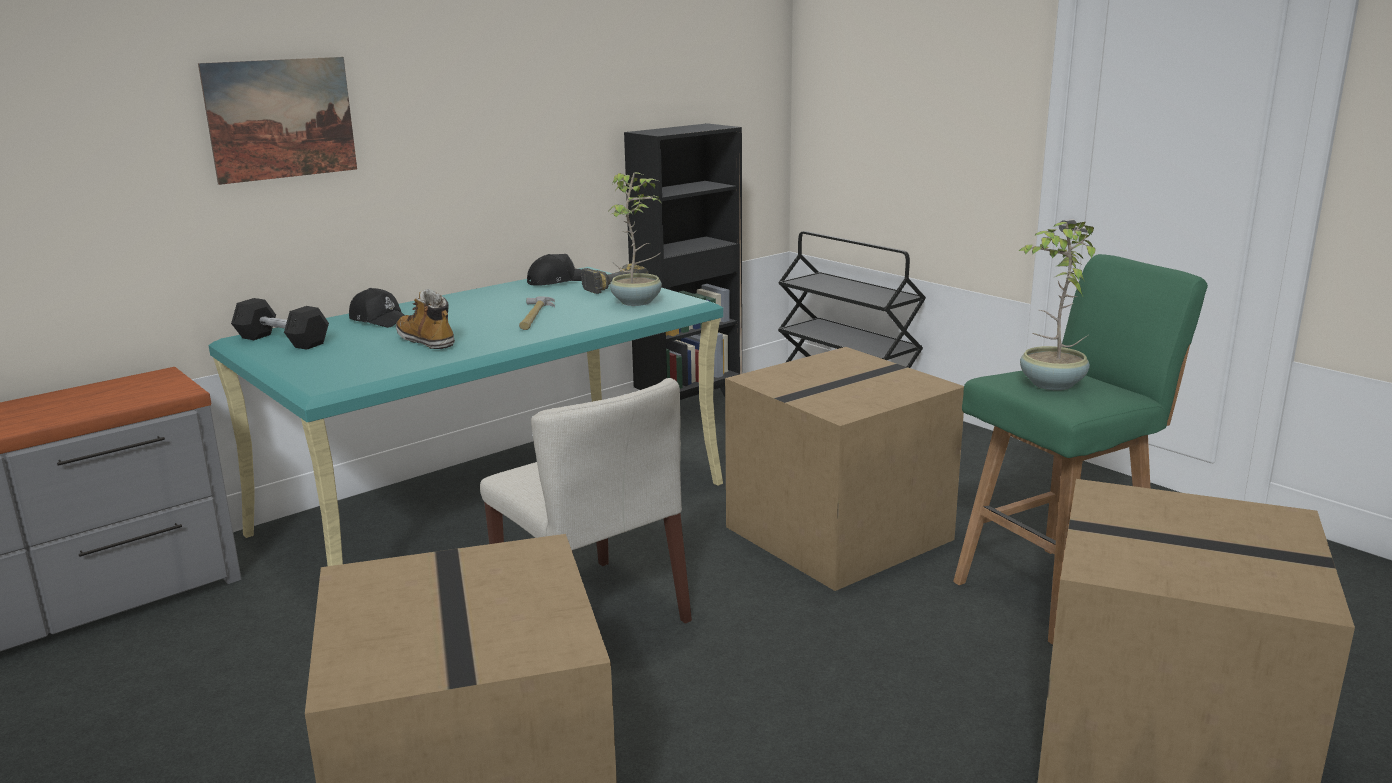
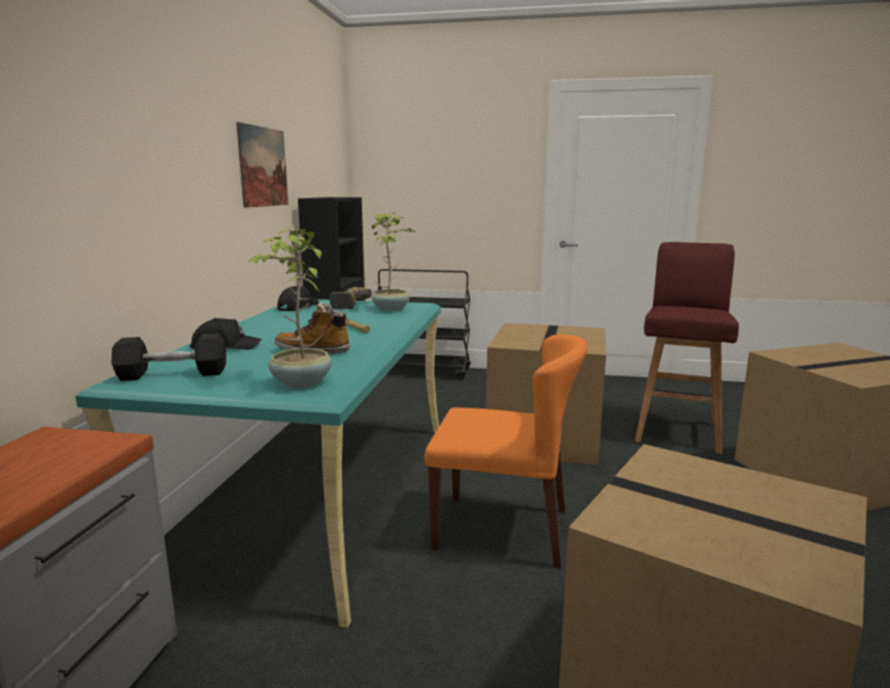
camera: 40 degrees left, 5 degrees down
(281, 119) = (114, 157): picture -> picture (263, 167)
(593, 611) = (503, 529): beige chair -> orange chair
(1050, 384) = (691, 309): potted plant -> potted plant (300, 383)
(1056, 592) = (678, 431): green stool -> red stool

